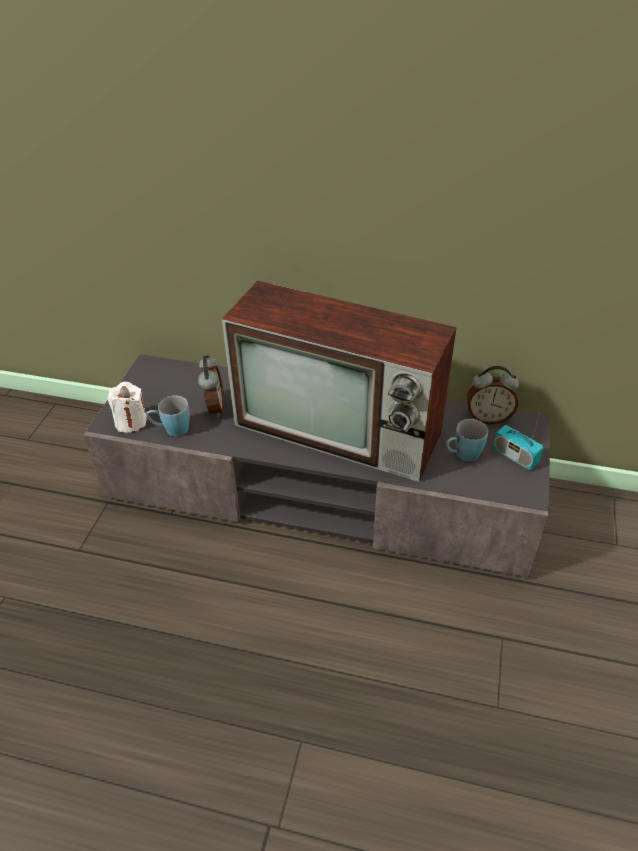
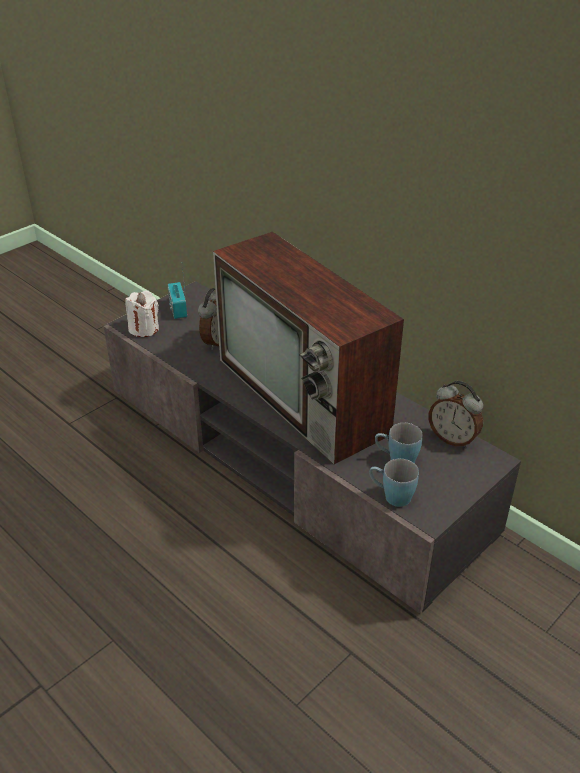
camera: 30 degrees right, 5 degrees down
(171, 430) = (168, 346): blue mug -> blue mug (391, 496)
(515, 456) = (447, 480): radio -> radio (178, 309)

